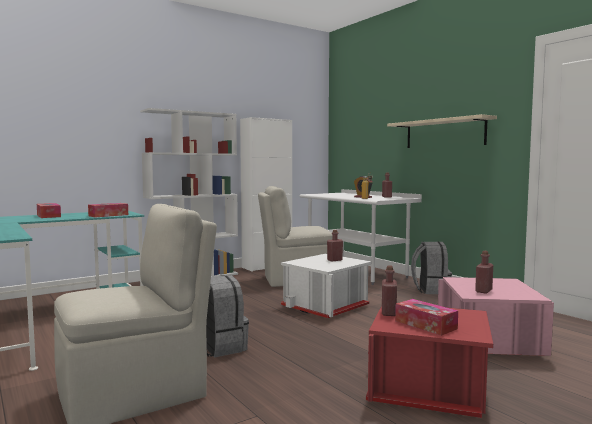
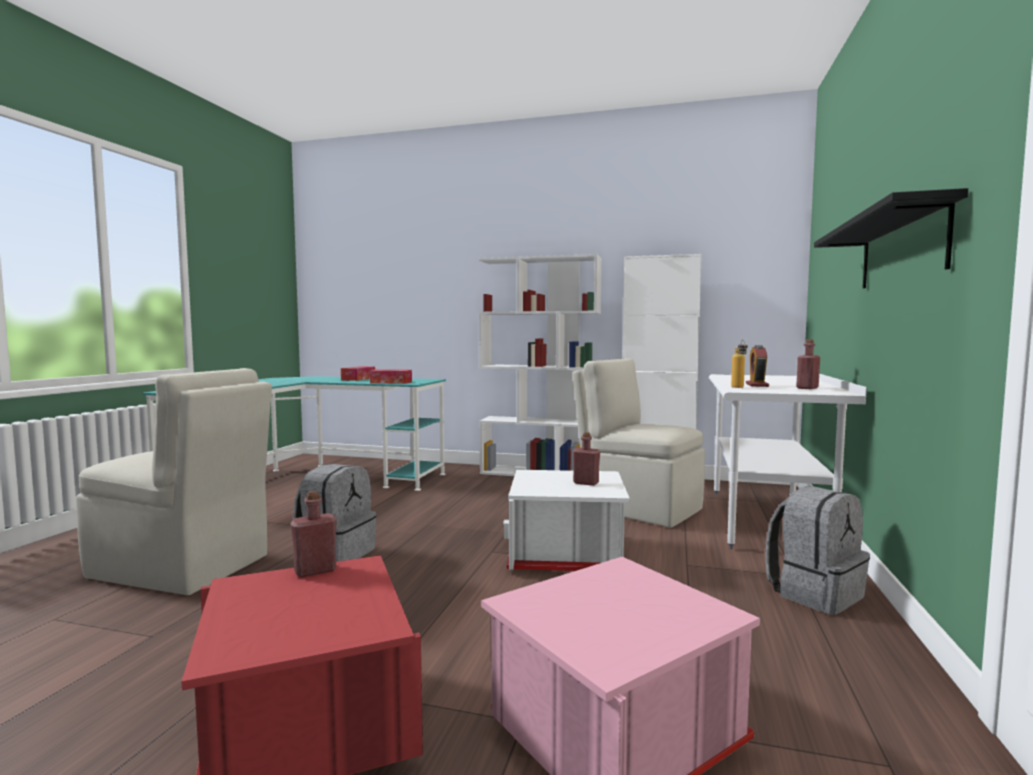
camera: 50 degrees right, 0 degrees up
(425, 325) = (265, 606): tissue box -> none
(444, 133) = (901, 250): beige shelf -> black shelf
(483, 291) = (569, 606): red bottle -> none

